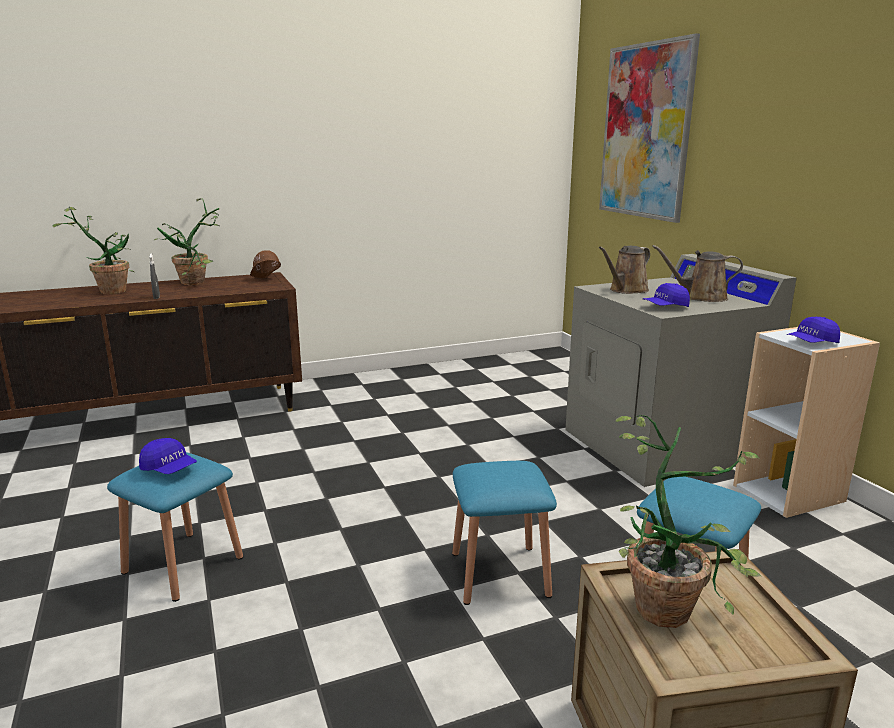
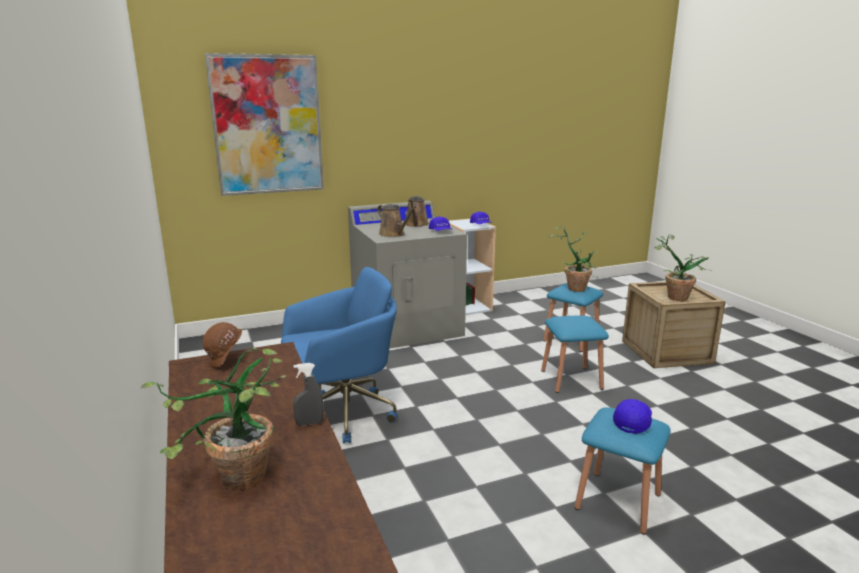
camera: 90 degrees left, 0 degrees up
(199, 282) = (213, 408): potted plant -> potted plant (575, 287)
(400, 419) = (342, 417): none -> blue office chair

